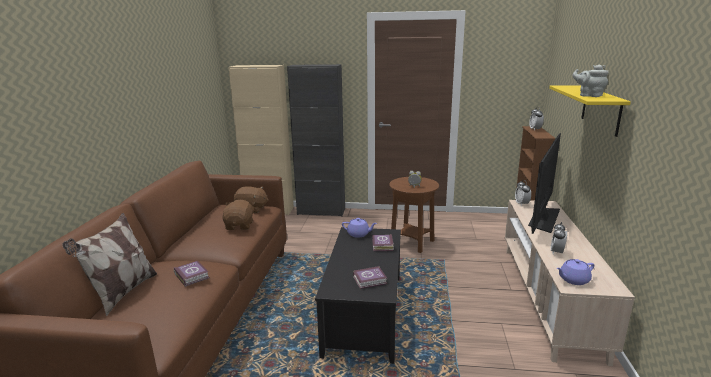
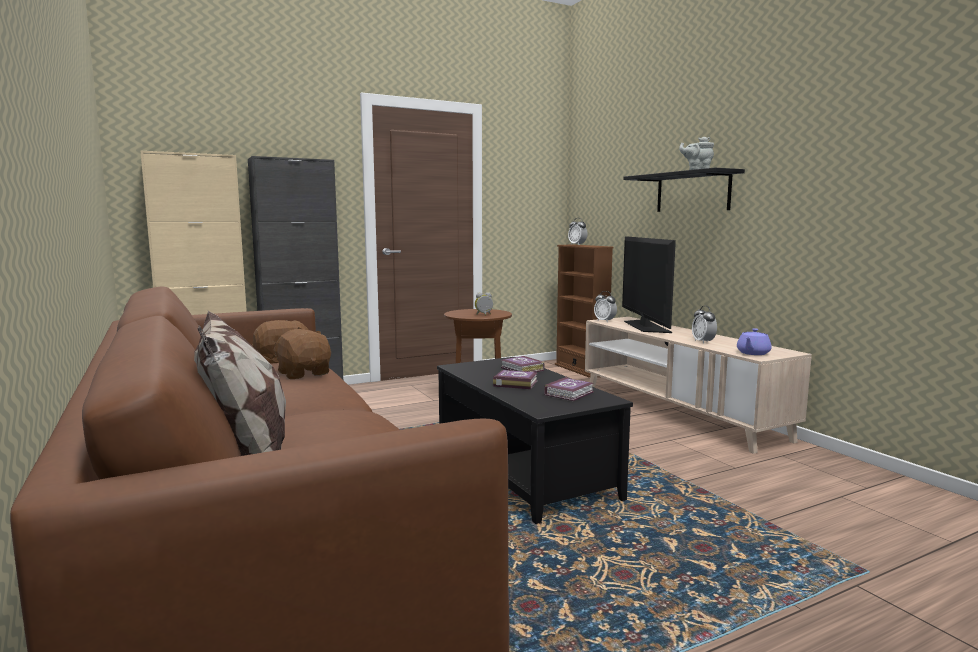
camera: 35 degrees left, 10 degrees down
(192, 275) = (346, 419): book -> book (514, 383)
(359, 234) = (474, 366): purple teapot -> none
(601, 109) = (692, 192): yellow shelf -> black shelf

